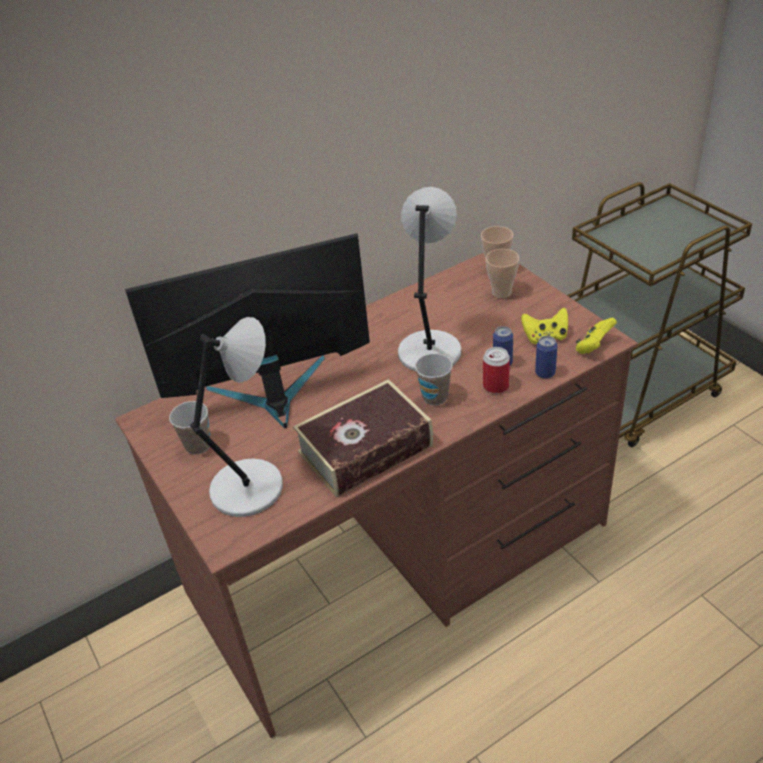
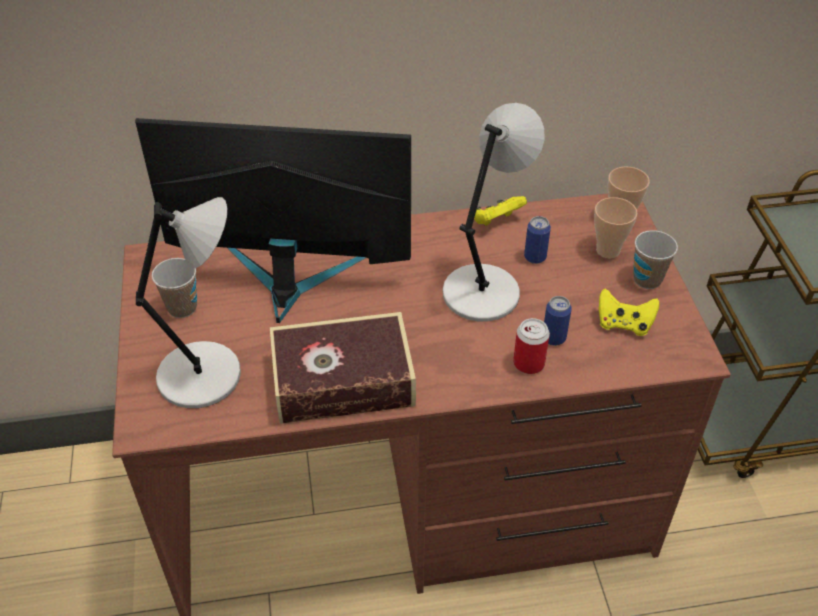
camera: 20 degrees right, 5 degrees up
(435, 397) = (453, 350): cup -> cup (647, 279)
(545, 373) = (595, 369): can -> can (535, 257)
(593, 347) = (672, 359): yellow game controller -> yellow game controller (497, 221)

